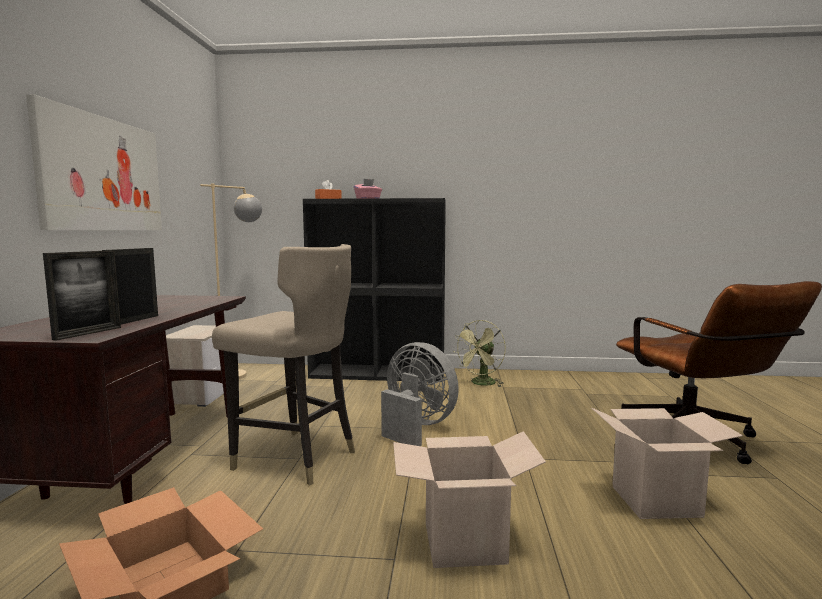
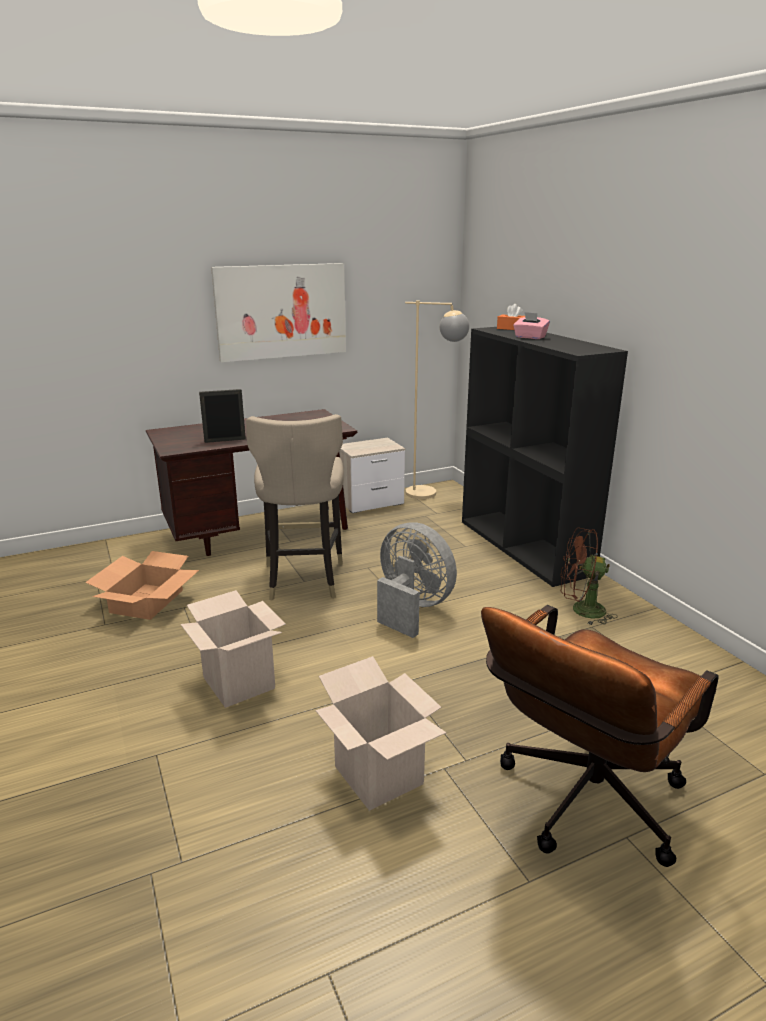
camera: 60 degrees right, 15 degrees up
(88, 333) = (180, 445): picture frame -> none
(416, 427) = (412, 608): grey fan -> grey fan turned 60 degrees counterclockwise
(481, 384) = (581, 611): green fan -> brown fan

